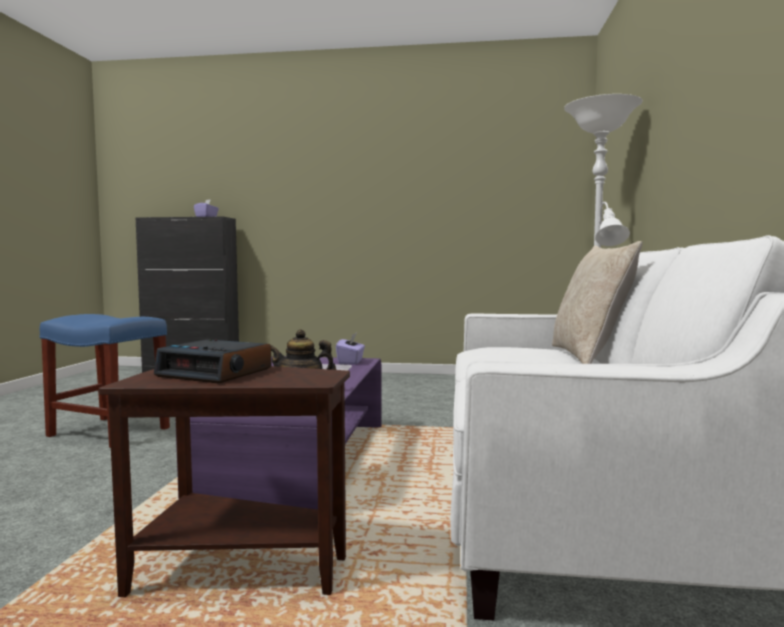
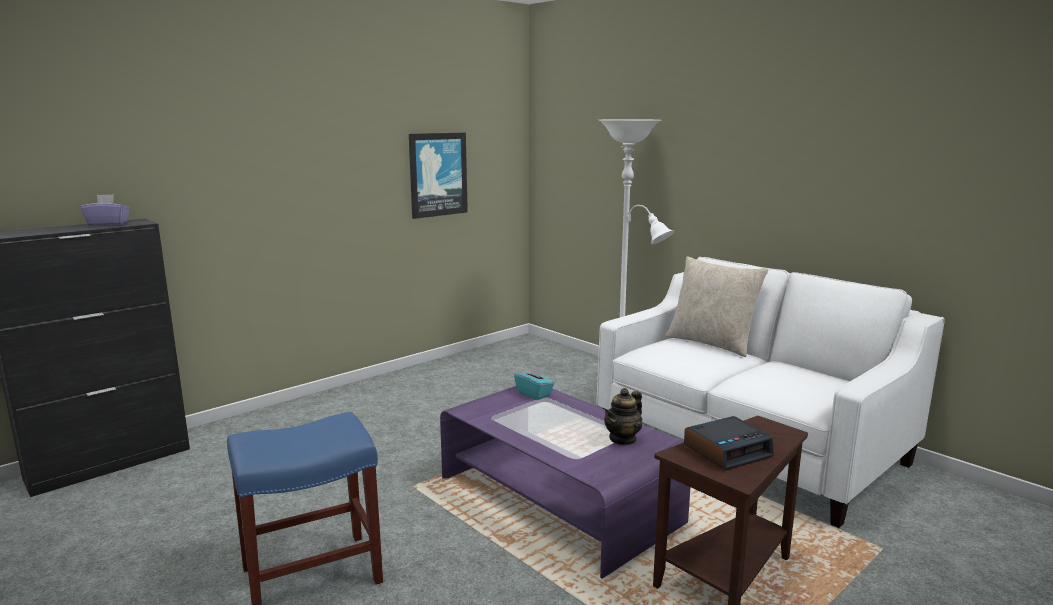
camera: 50 degrees left, 10 degrees up
(351, 362) = (534, 394): purple tissue box -> turquoise tissue box
(473, 201) = (437, 174): none -> picture

